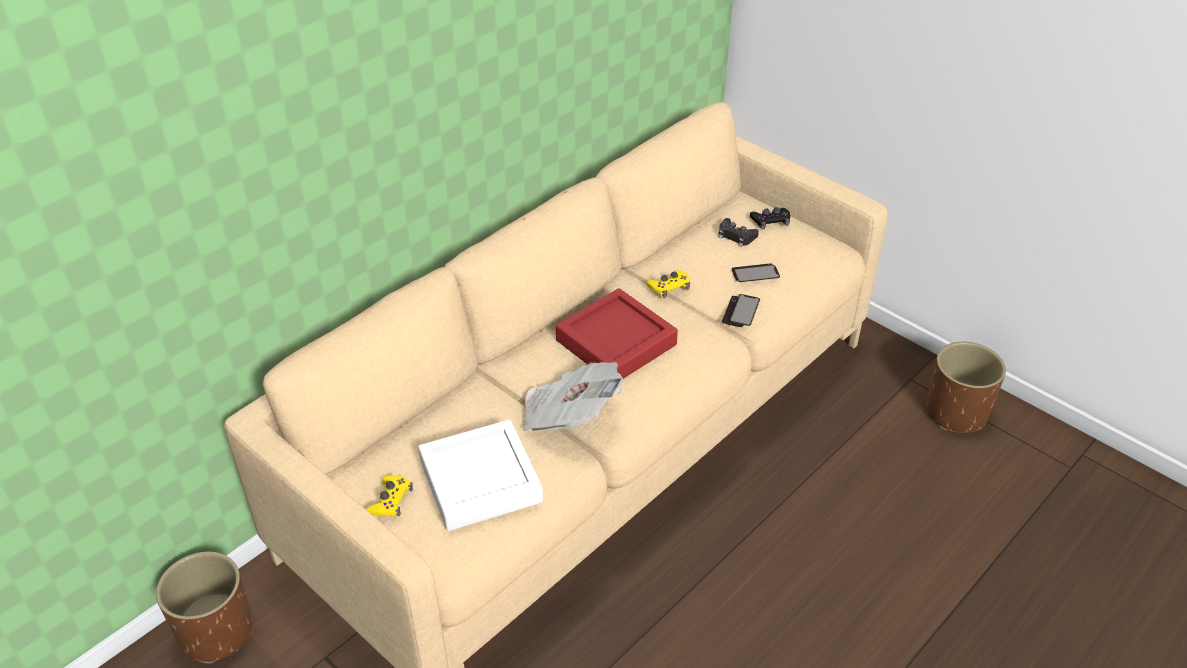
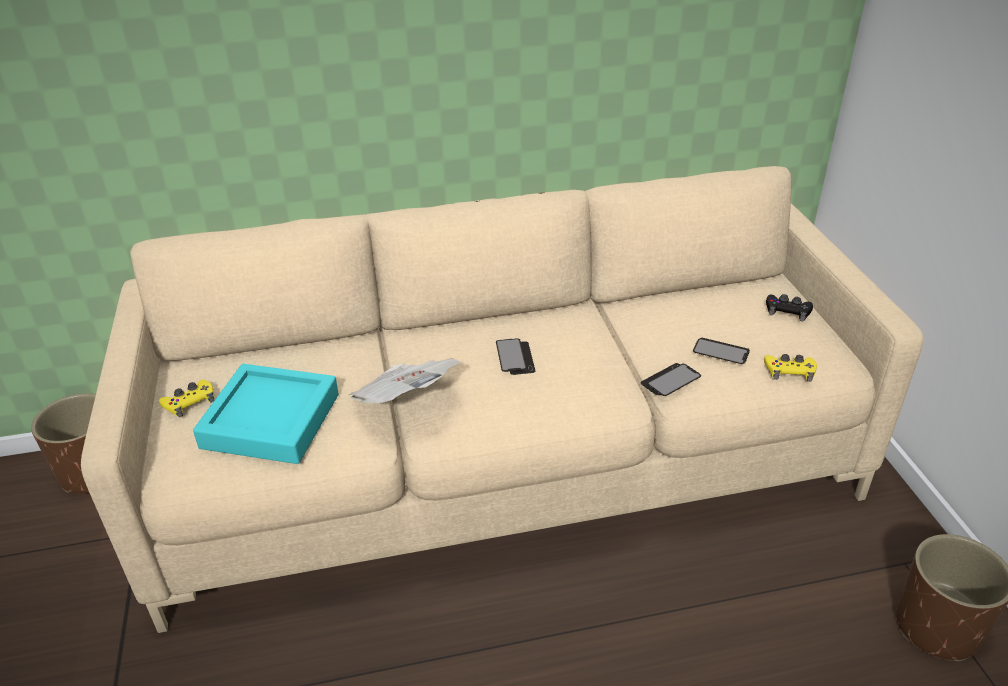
camera: 35 degrees right, 5 degrees down
(480, 481) = (271, 421): white tray -> turquoise tray
(616, 342) = (515, 358): red tray -> phone
(669, 287) = (619, 331): yellow game controller -> yellow game controller (789, 371)
(736, 236) = (734, 311): black game controller -> none

